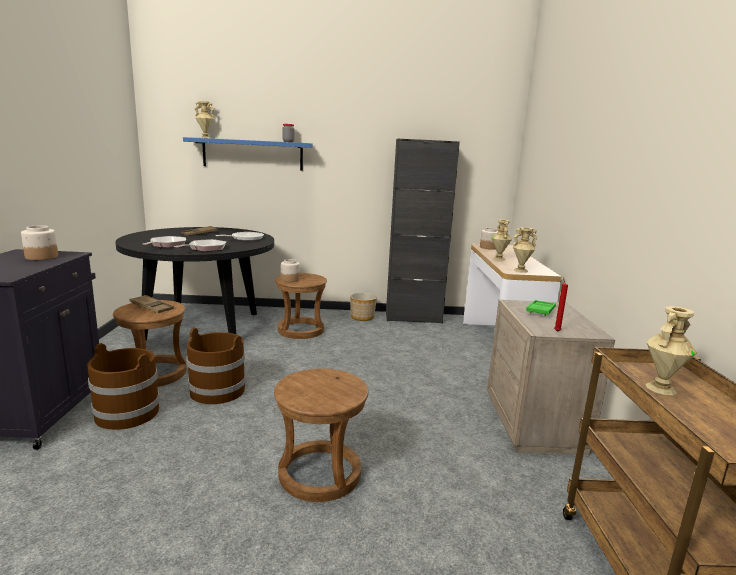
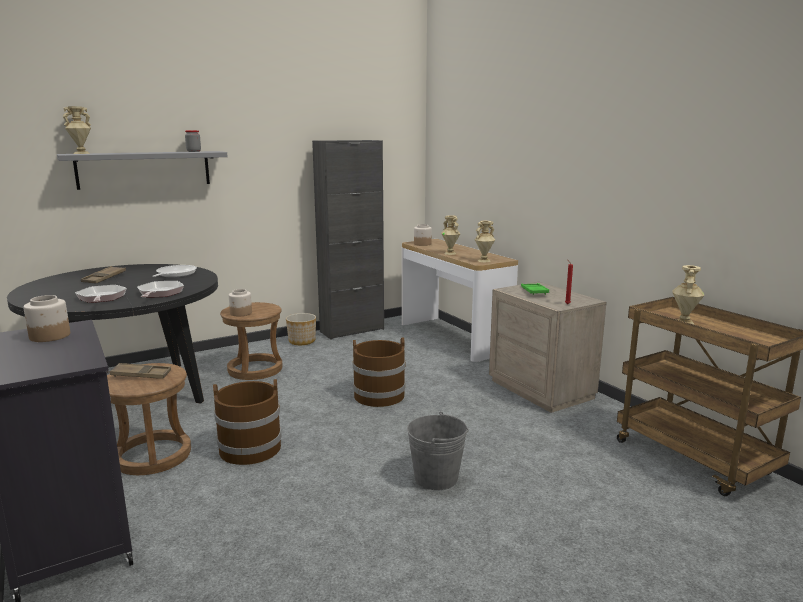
camera: 30 degrees left, 0 degrees up
(128, 413) = (183, 499): brown bucket -> brown bucket (379, 395)
(253, 154) = (144, 169): blue shelf -> grey shelf
(320, 474) = (436, 478): brown stool -> grey bucket

